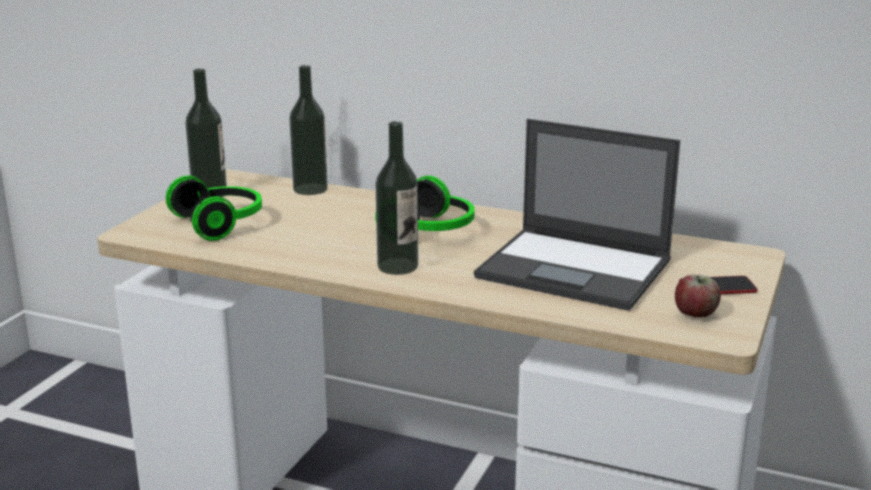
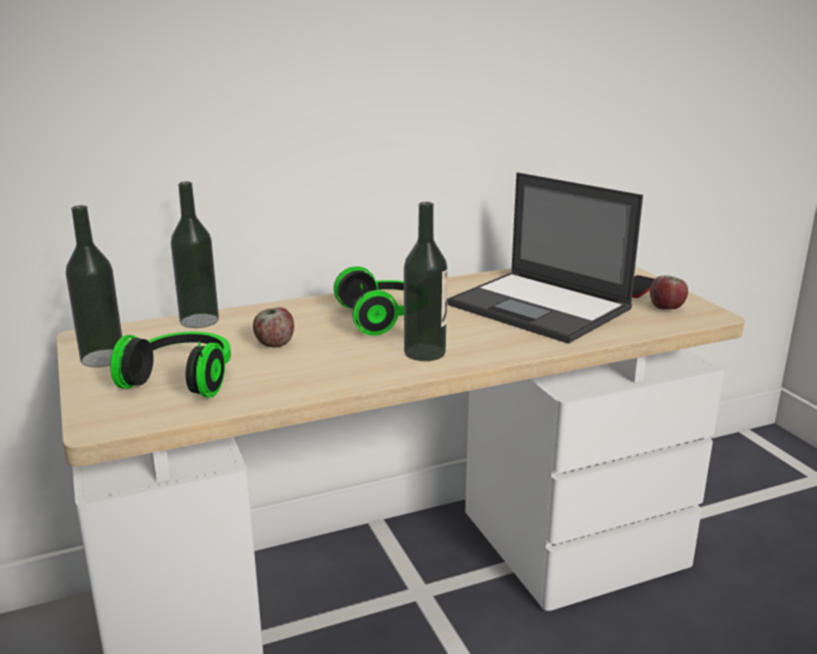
camera: 45 degrees left, 0 degrees up
(318, 222) = (274, 344): none -> apple
(576, 269) = (541, 307): laptop -> laptop turned 60 degrees clockwise

